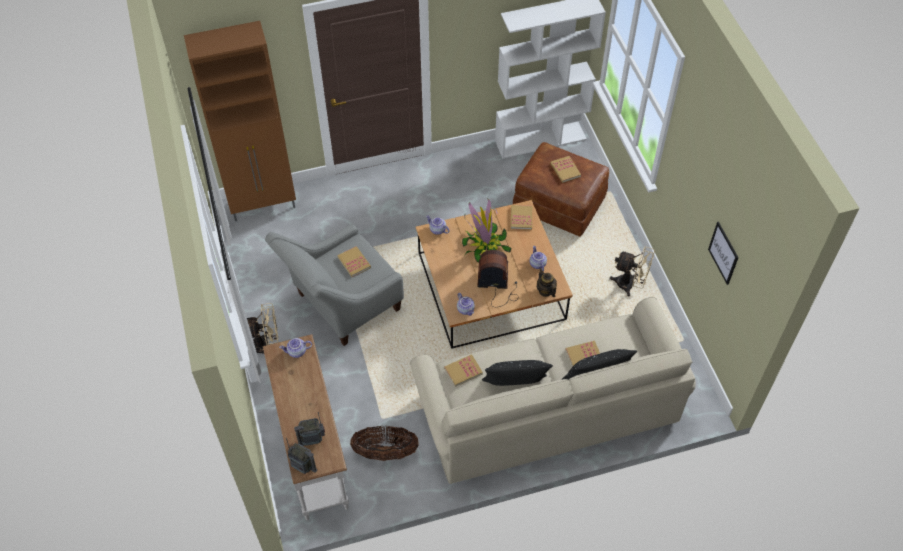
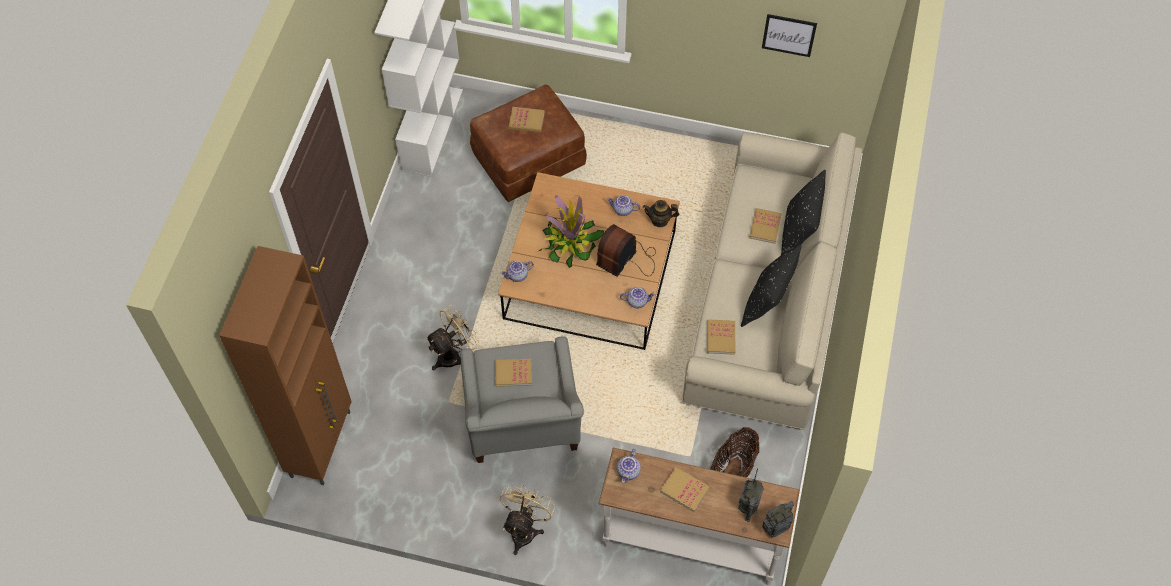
camera: 60 degrees left, 5 degrees up
(521, 218) = (555, 193): book -> book (684, 490)
(630, 285) = (669, 156): beige fan -> beige fan (454, 355)

